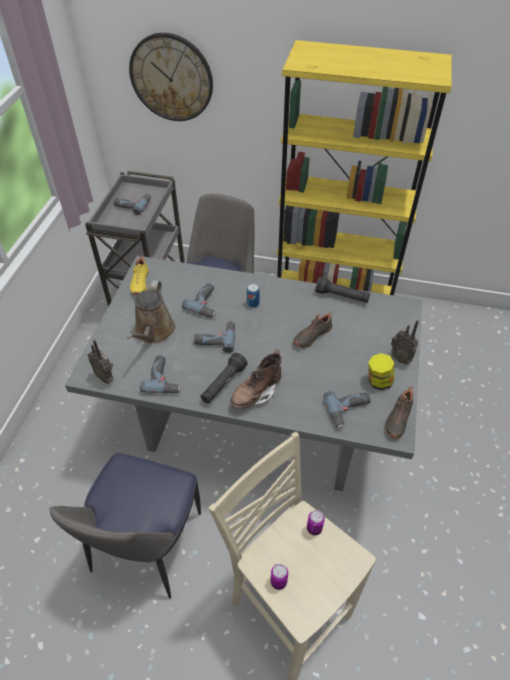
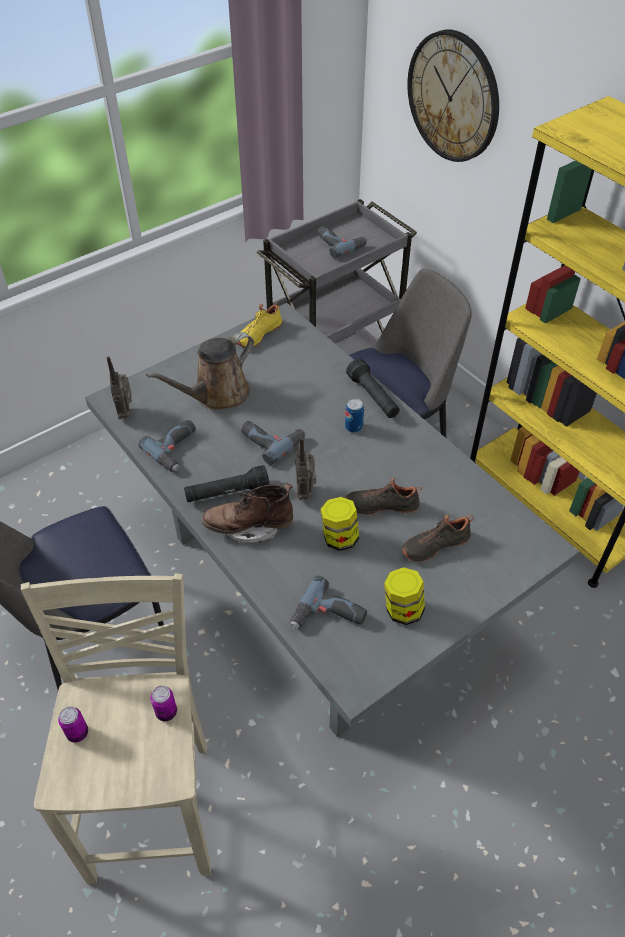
camera: 40 degrees right, 0 degrees up
(207, 304) = (303, 397): power drill -> none
(309, 367) = (339, 537): none -> jar
(342, 296) = (471, 482): black flashlight -> black flashlight (373, 397)
(397, 418) = (377, 666): black shoe -> black shoe (434, 544)
(400, 358) = (463, 602): radio -> radio (305, 491)

